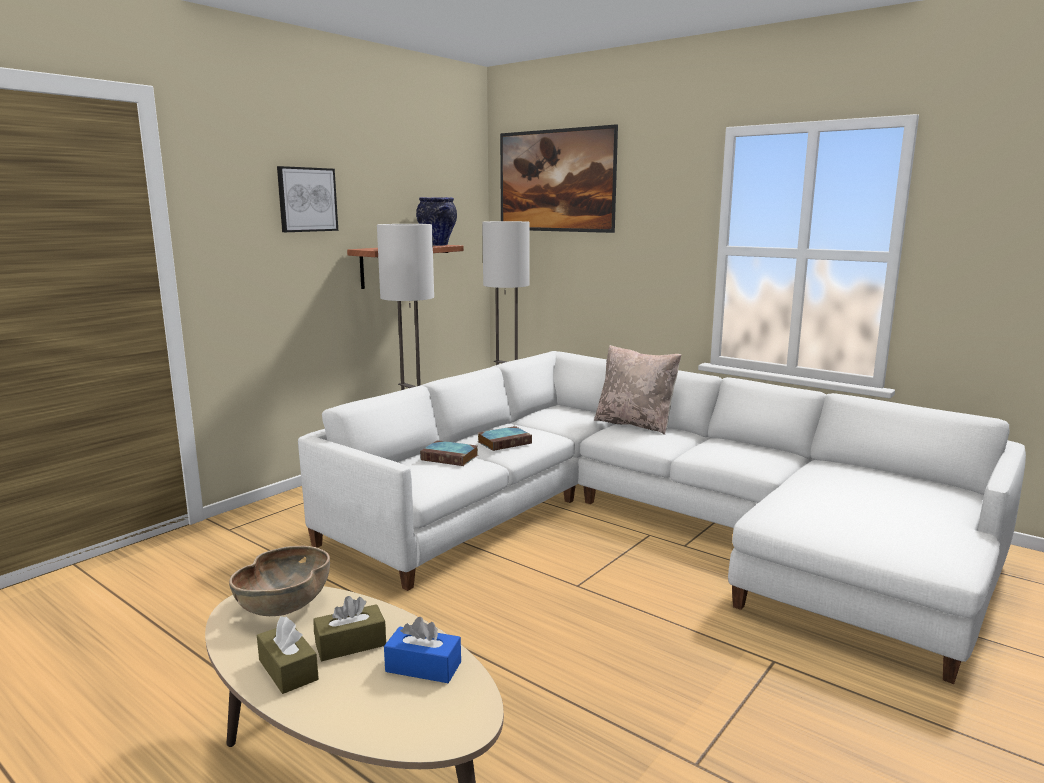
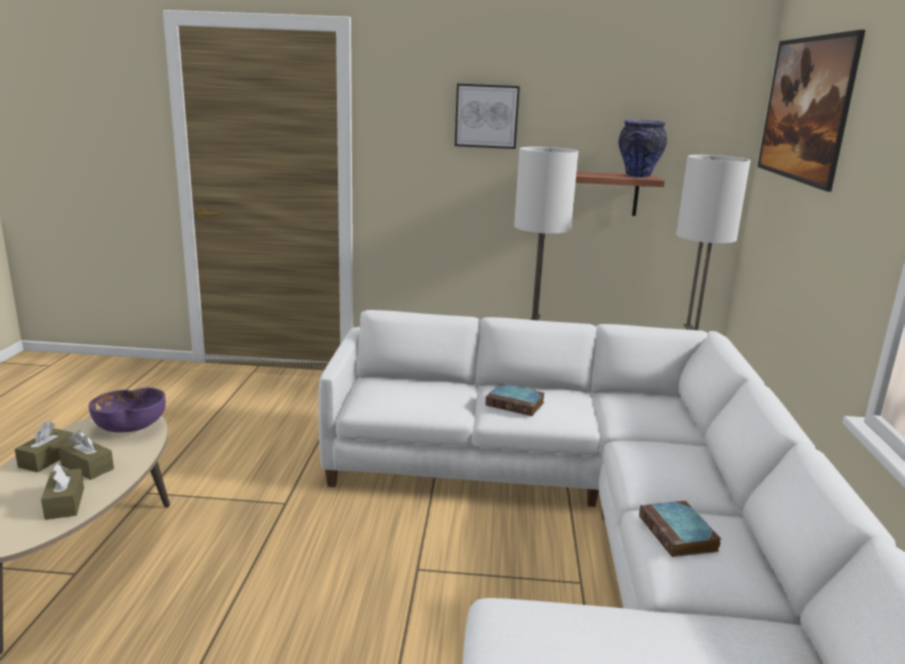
camera: 55 degrees right, 5 degrees up
(285, 606) = (130, 428): brown bowl -> purple bowl
(423, 667) = (65, 503): blue tissue box -> brown tissue box
(451, 457) = (443, 394): book -> book (679, 534)
(635, 424) = (692, 454): beige pillow -> none

